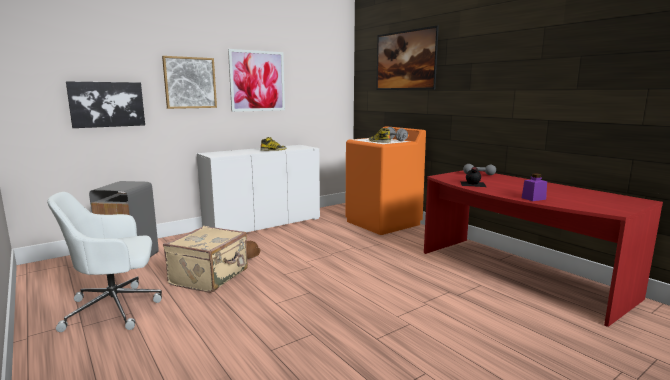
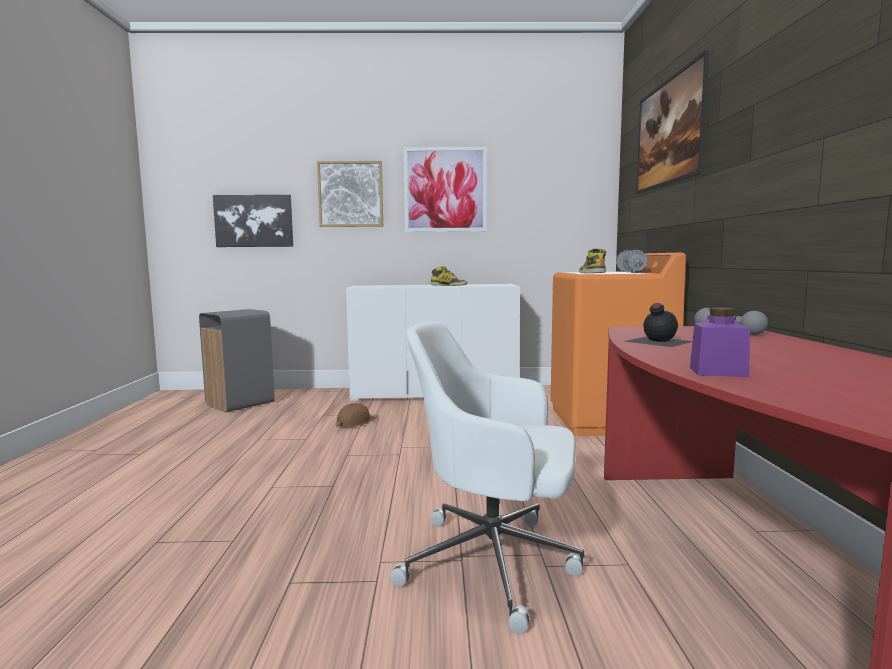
camera: 35 degrees right, 5 degrees down
(116, 308) = (140, 445): white office chair -> white office chair (494, 562)
(210, 277) = (270, 438): beige suitcase -> none

